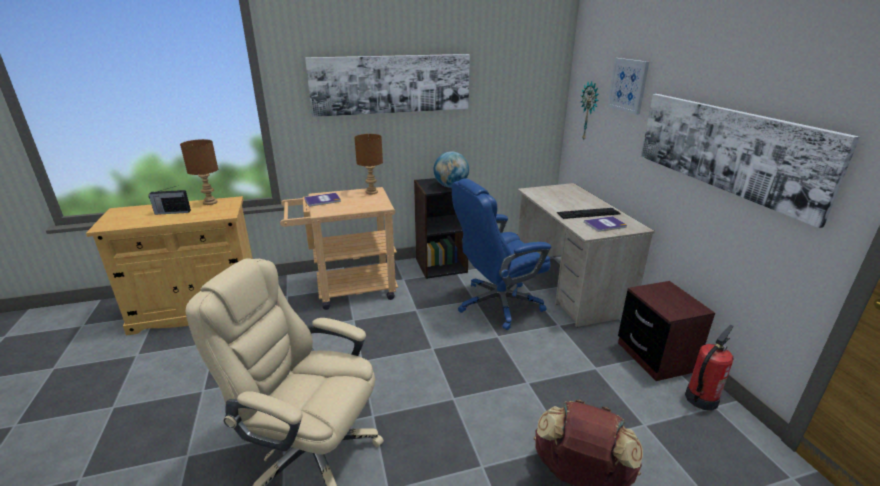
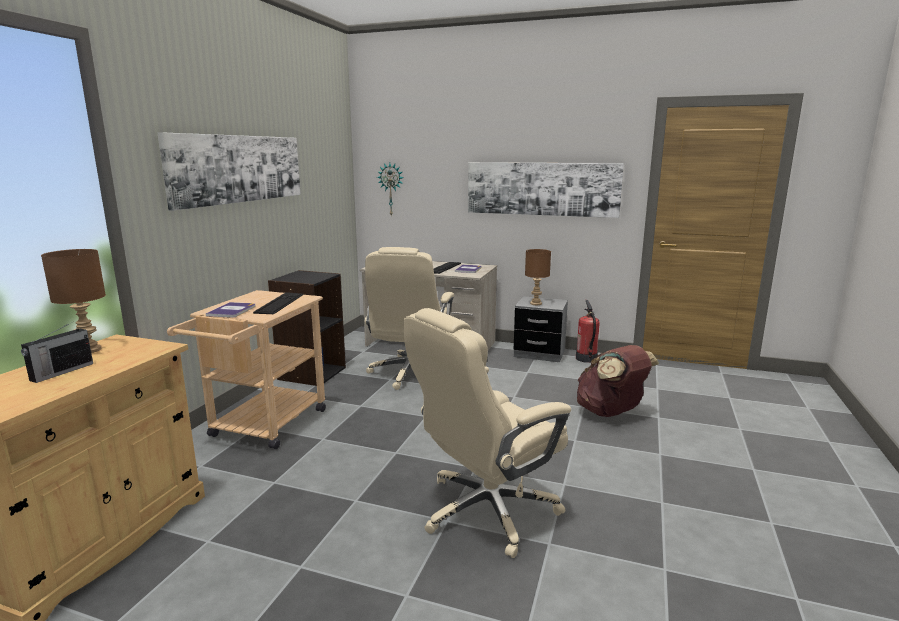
camera: 55 degrees left, 10 degrees down
(358, 204) = (280, 303): none -> keyboard
(372, 192) = (261, 294): brown table lamp -> brown table lamp (535, 303)
(451, 186) = (318, 275): globe -> none
(497, 304) = (410, 373): blue office chair -> beige office chair
(628, 85) = (436, 160): picture -> none
(655, 357) = (539, 353): brown nightstand -> grey nightstand

